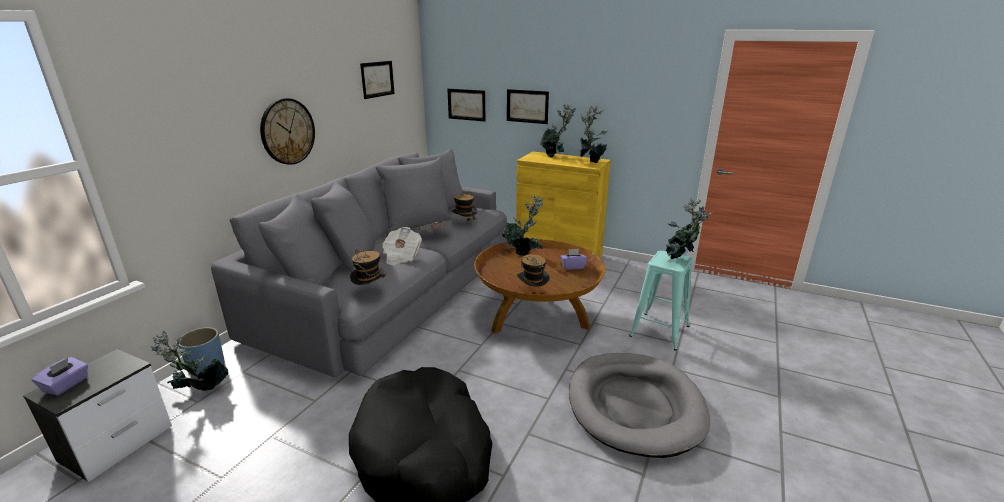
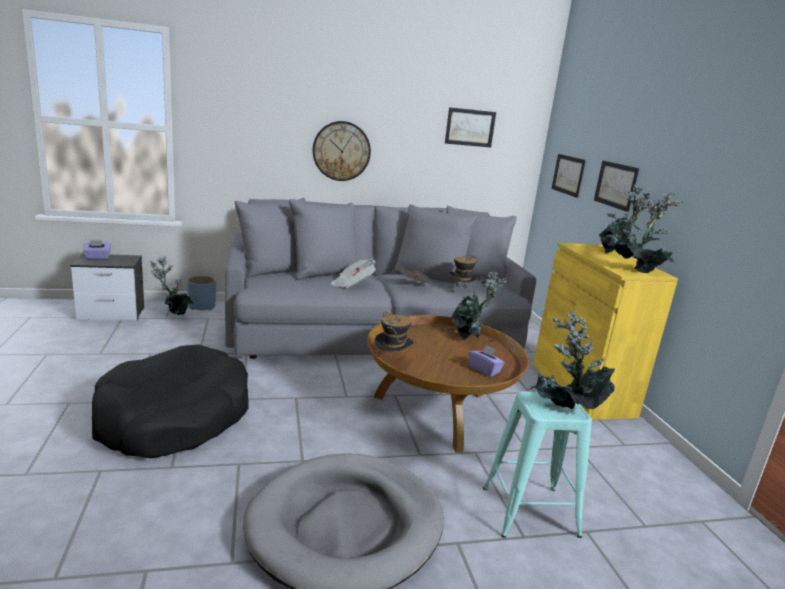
camera: 50 degrees right, 5 degrees down
(370, 292) = (278, 290): hat -> none

